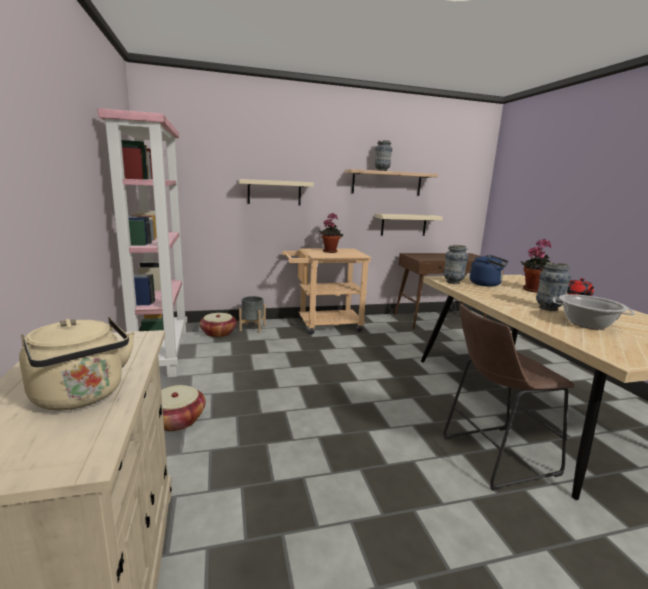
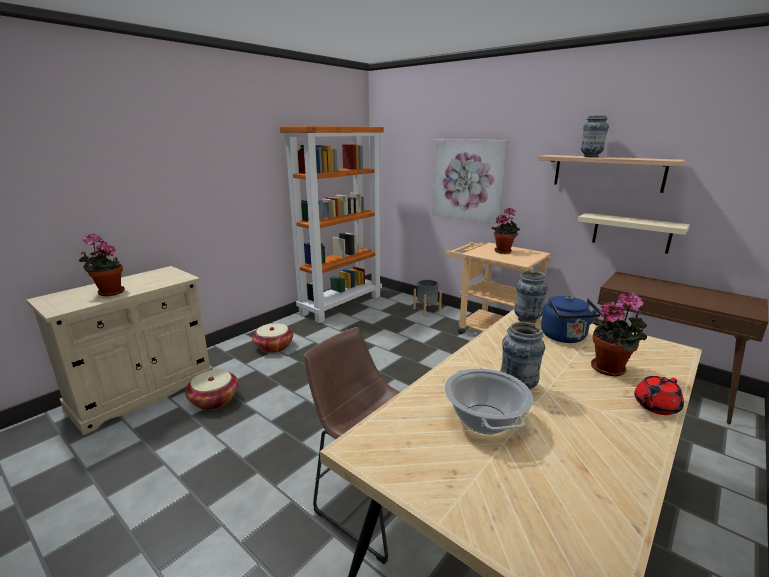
camera: 55 degrees right, 5 degrees up
(82, 396) = (109, 292): beige kettle -> potted plant
(161, 352) = (341, 304): pink bookcase -> orange bookcase
(218, 333) = (396, 305): basket -> basket (214, 400)
(274, 192) = (468, 180): beige shelf -> picture

